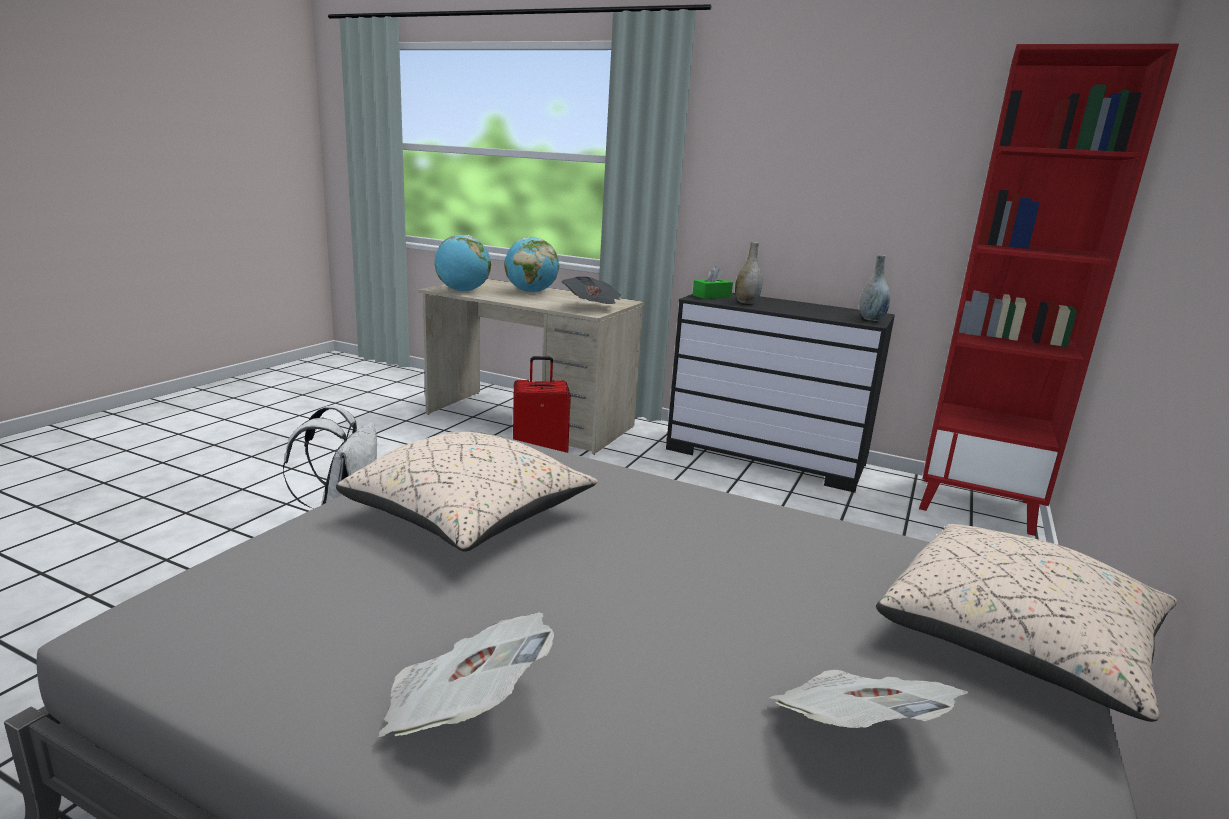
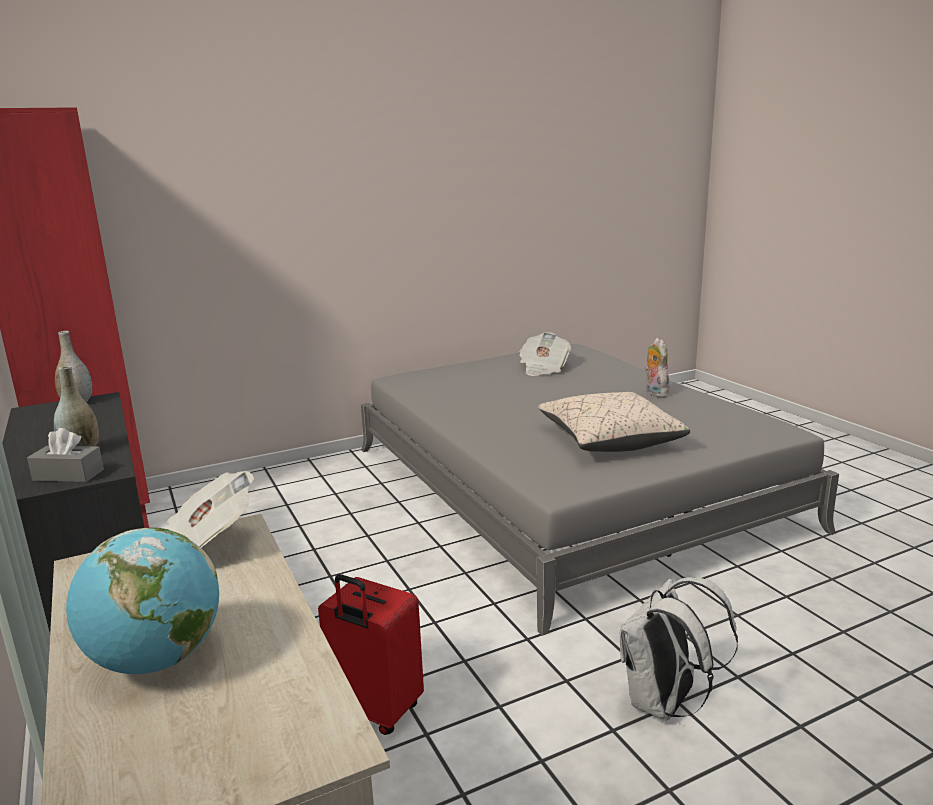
camera: 140 degrees left, 0 degrees up
(463, 291) = (298, 704): globe -> none
(463, 709) = (654, 393): newspaper -> plush toy
(711, 296) = (68, 475): green tissue box -> grey tissue box
(1018, 643) = (448, 371): beige pillow -> none

